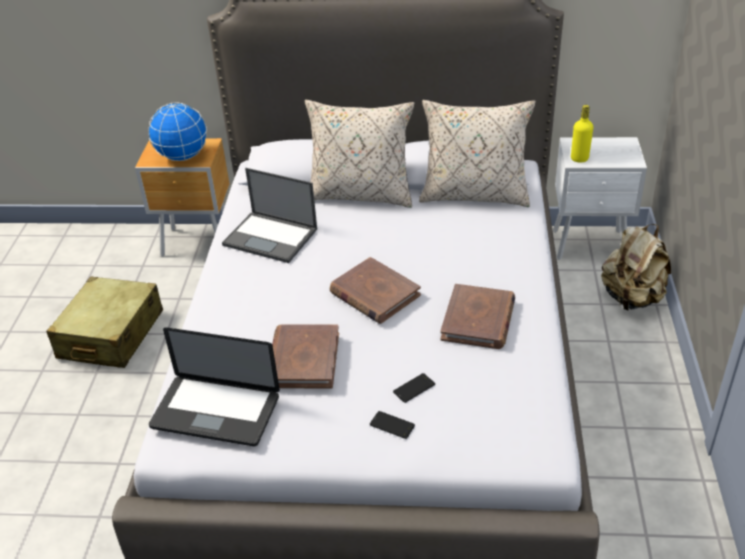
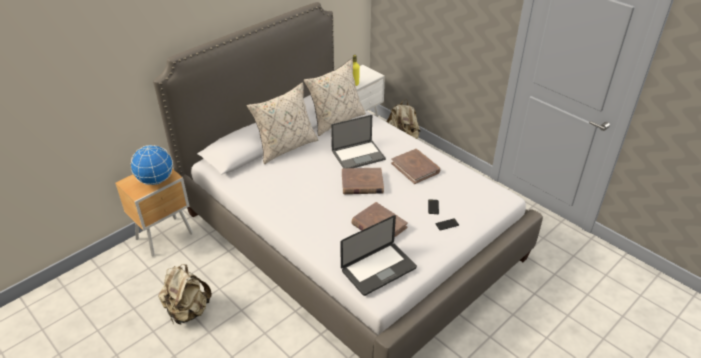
camera: 50 degrees left, 0 degrees up
(111, 335) = (187, 311): beige suitcase -> beige backpack
(271, 237) = (276, 189): laptop -> laptop (358, 155)

